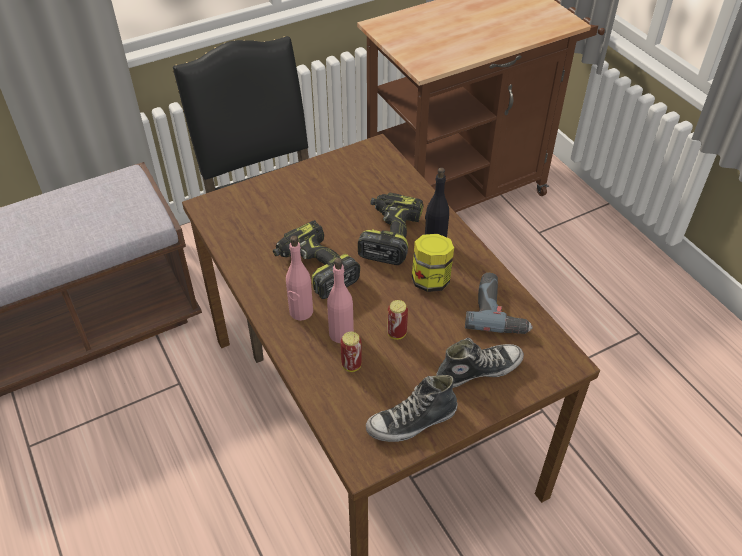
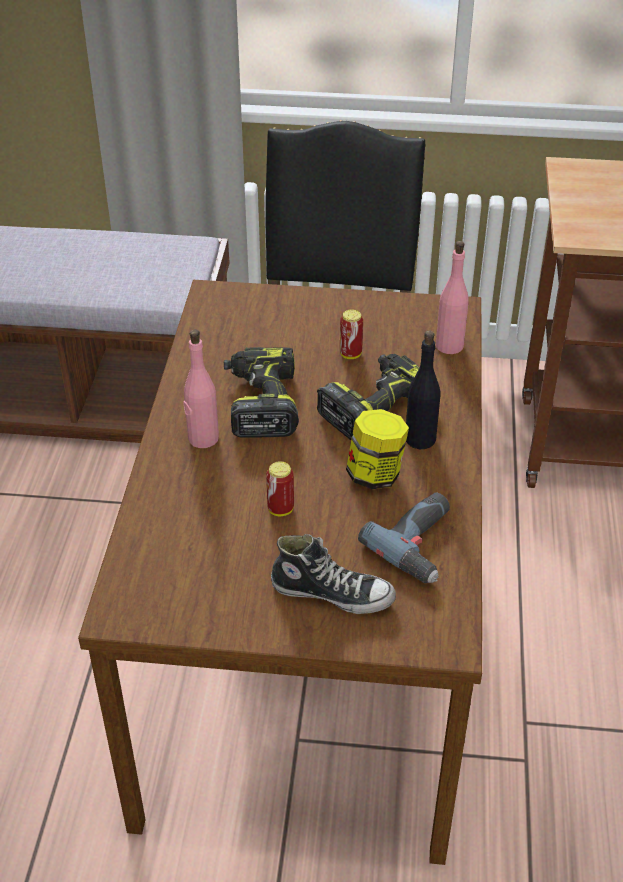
camera: 35 degrees right, 5 degrees down
(341, 333) = (222, 480): pink bottle -> pink bottle (449, 345)
(351, 365) = (201, 516): can -> can (350, 354)
(412, 422) = (206, 604): shoe -> none

